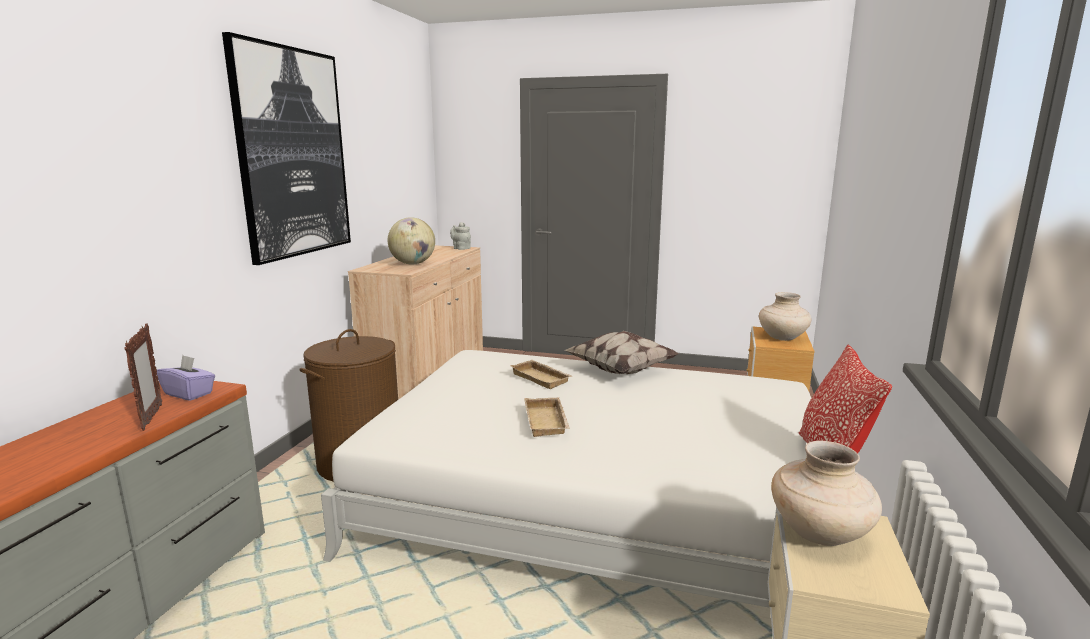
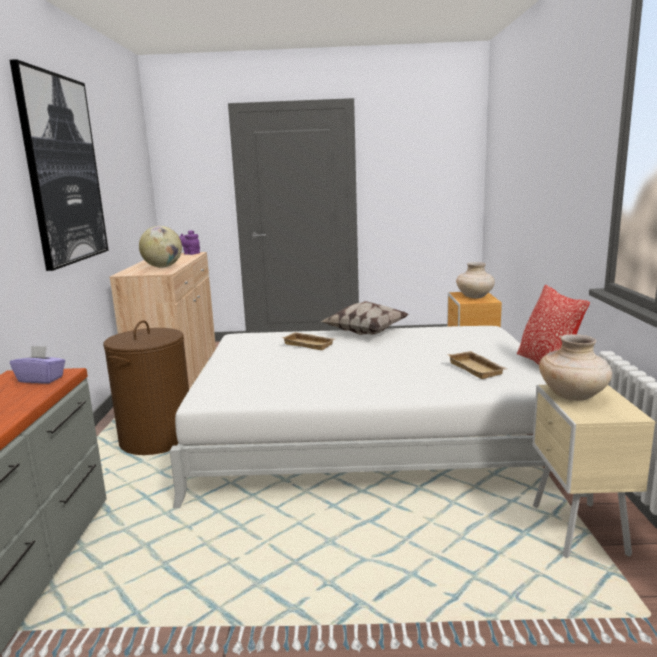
camera: 15 degrees left, 0 degrees up
(151, 417) = (27, 398): picture frame -> none
(461, 248) = (190, 253): grey teapot -> purple teapot
(548, 422) = (337, 370): beige tray -> beige tray (478, 369)

